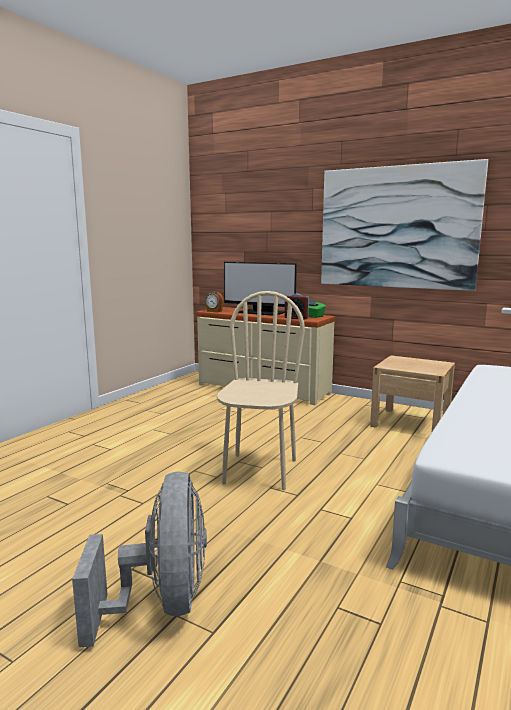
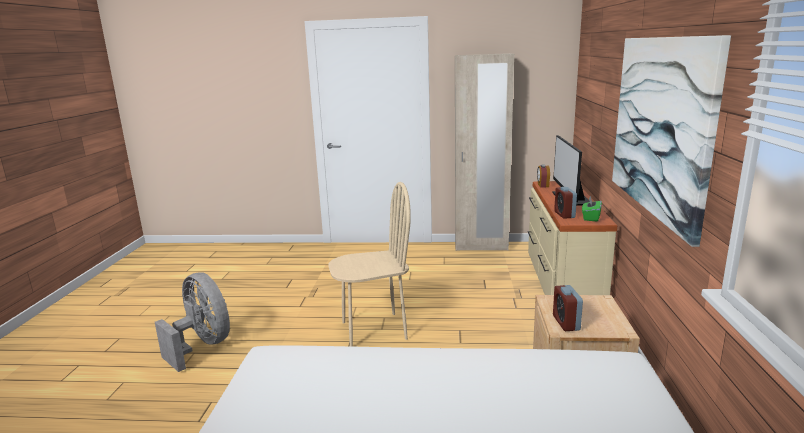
camera: 65 degrees right, 5 degrees up
(151, 393) = (481, 246): none -> beige wardrobe
(162, 603) = (202, 345): grey fan -> grey fan turned 105 degrees counterclockwise
(425, 369) = (566, 323): none -> alarm clock

